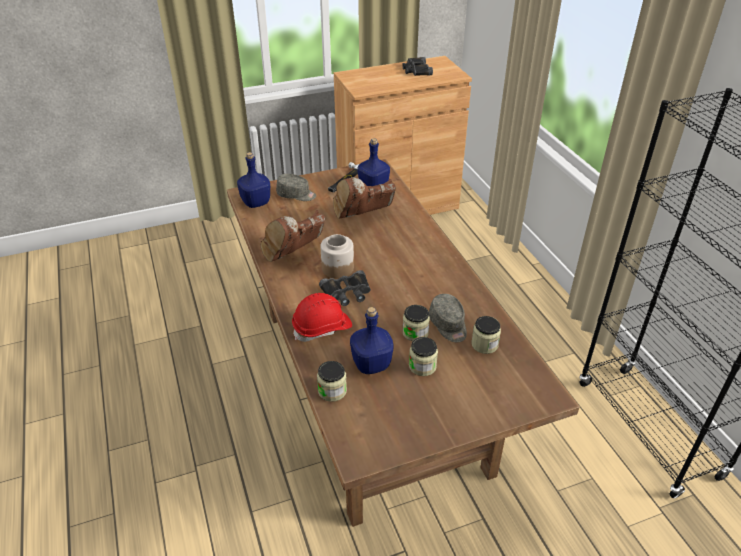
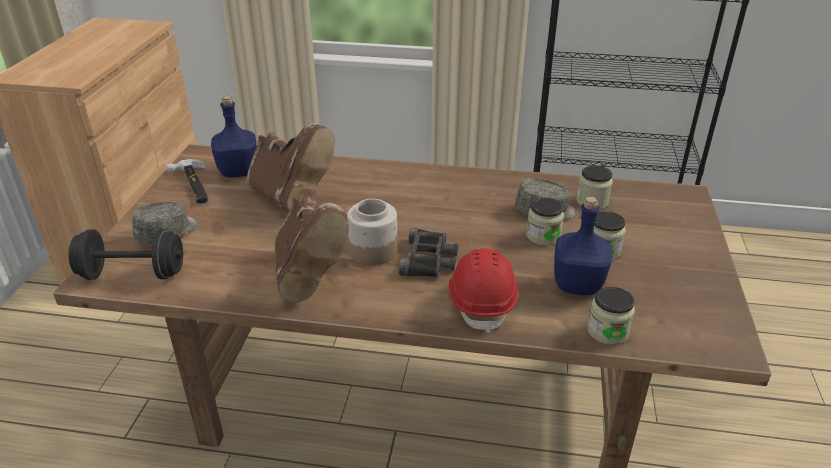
camera: 60 degrees left, 5 degrees down
(255, 202) = (133, 274): blue bottle -> black dumbbell
(363, 217) = (290, 199): brown boot -> brown boot turned 45 degrees counterclockwise
(416, 70) = (95, 39): black binoculars -> none

